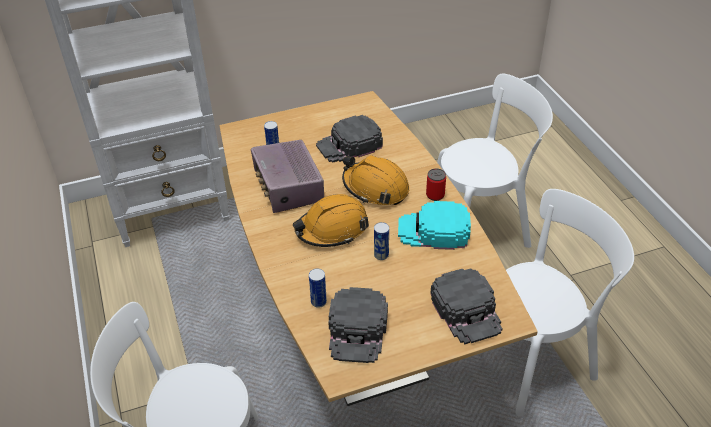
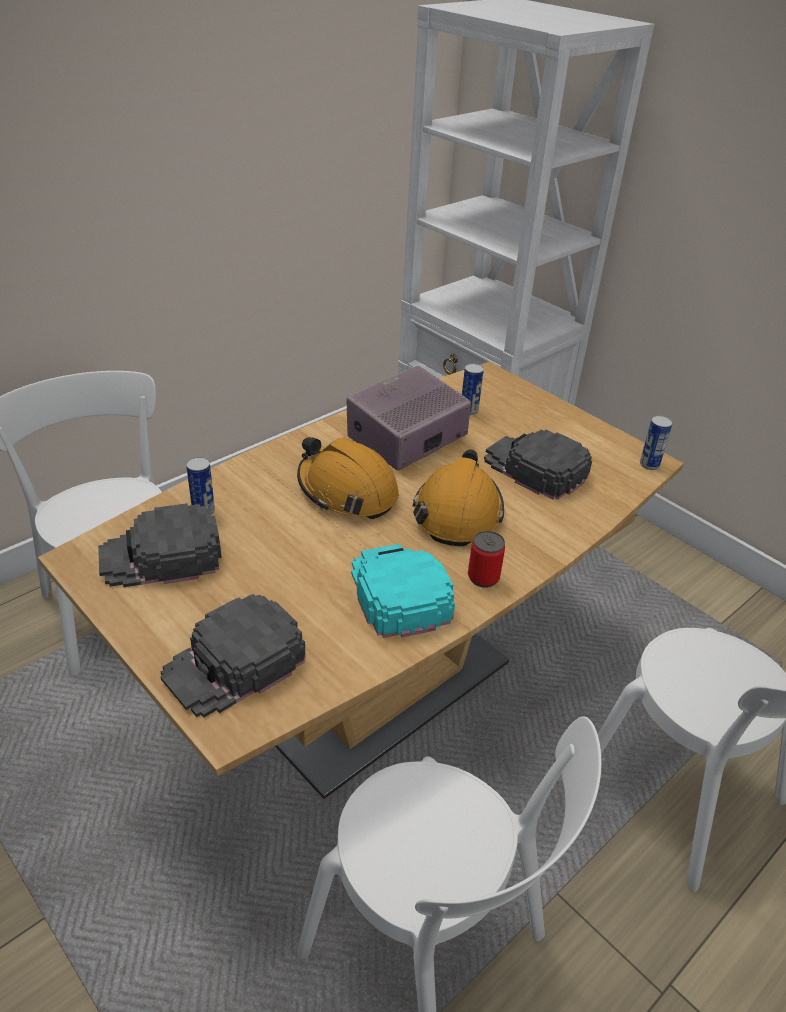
camera: 65 degrees right, 5 degrees down
(381, 255) = (317, 547): can -> can (649, 464)

